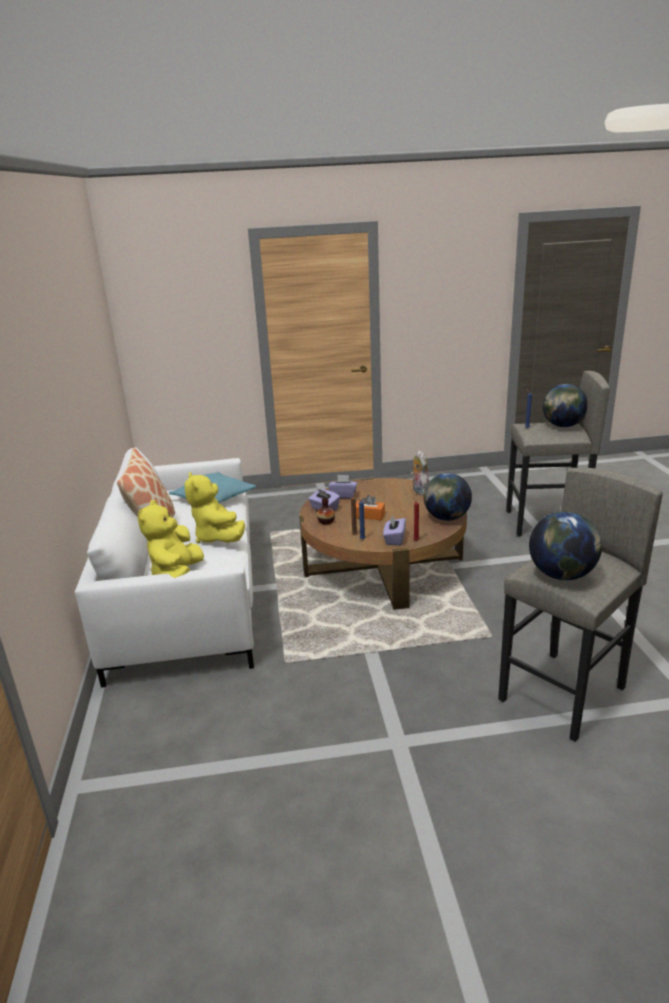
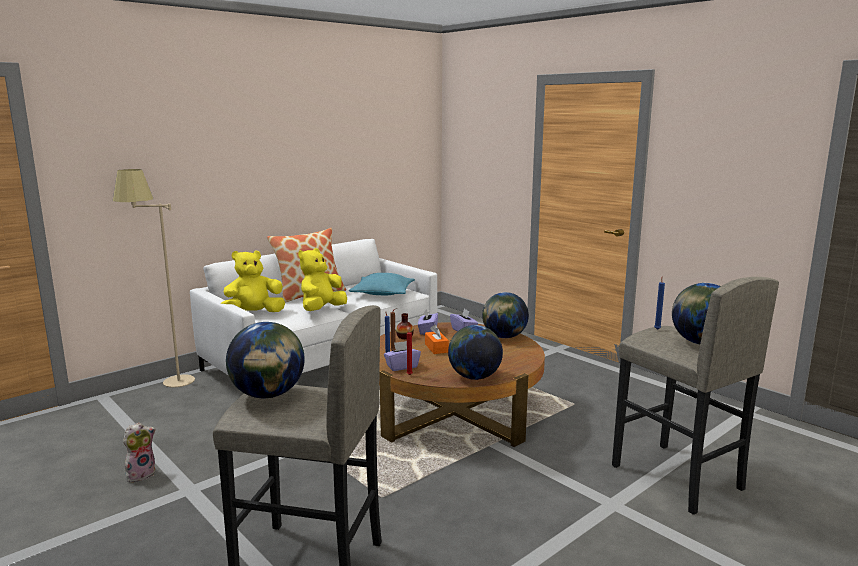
camera: 55 degrees right, 10 degrees down
(115, 722) = (167, 386): none -> beige floor lamp
(376, 485) = (504, 337): none -> globe
(419, 491) = (518, 354): plush toy -> plush toy (141, 474)

